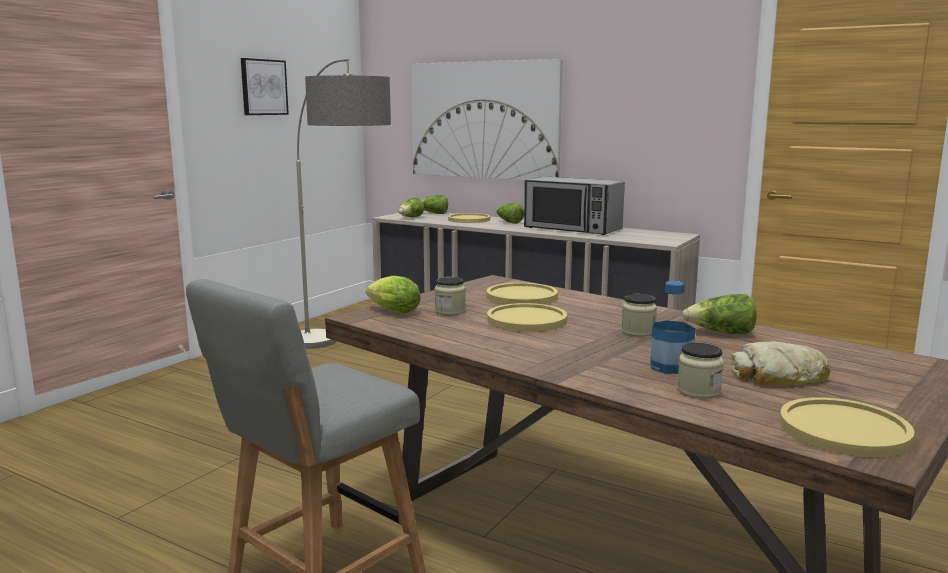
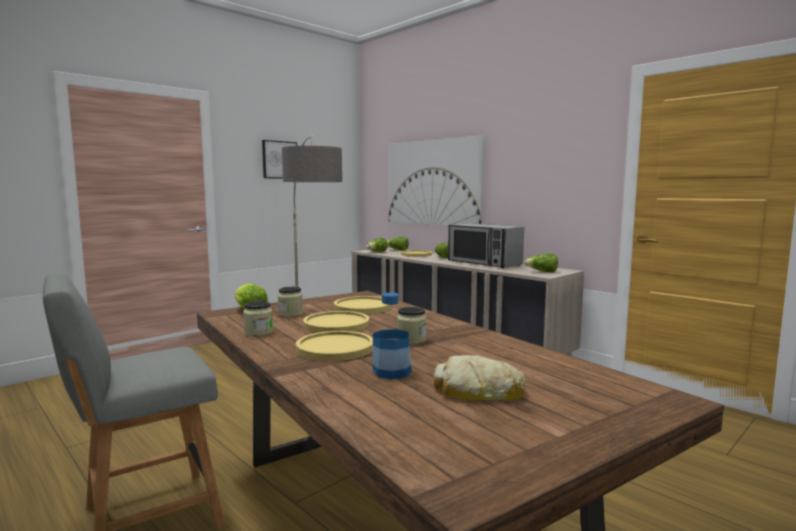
camera: 15 degrees right, 5 degrees down
(698, 391) = (382, 396): jar -> jar (258, 332)
(721, 333) = (482, 347): lettuce -> lettuce (542, 271)
(844, 430) = (468, 453): yellow plate -> yellow plate (335, 348)

